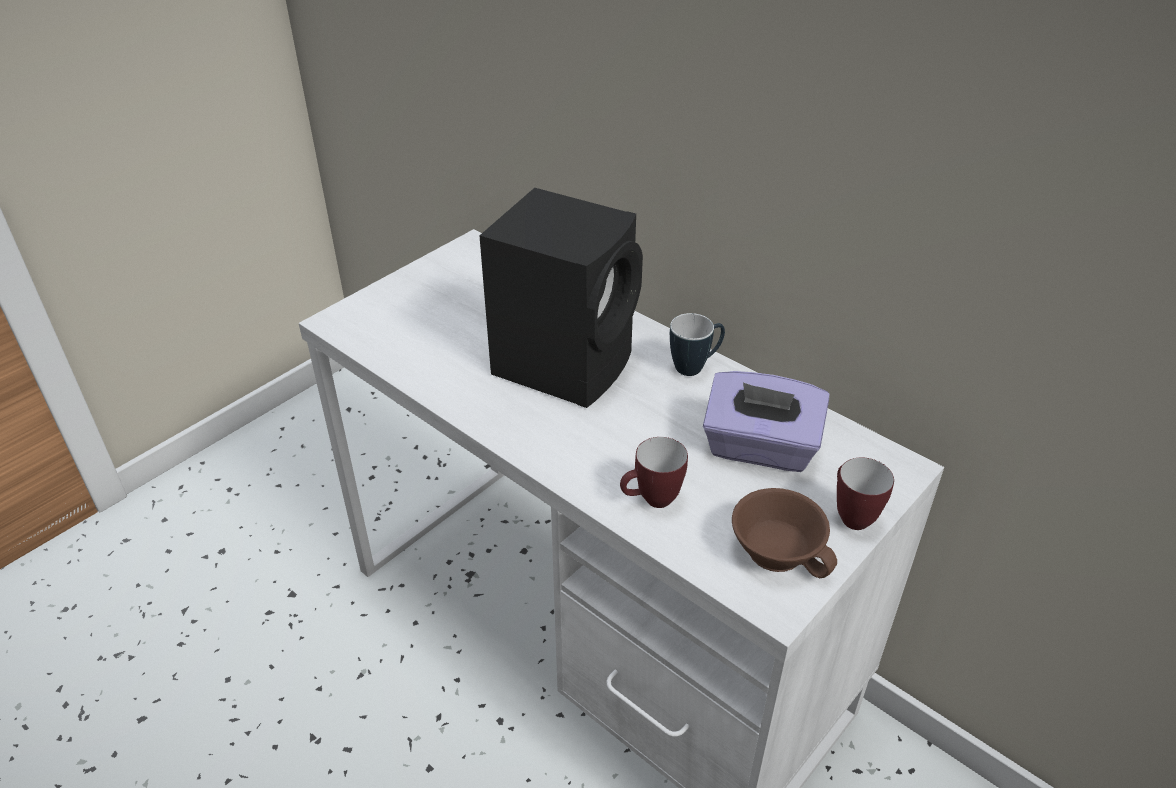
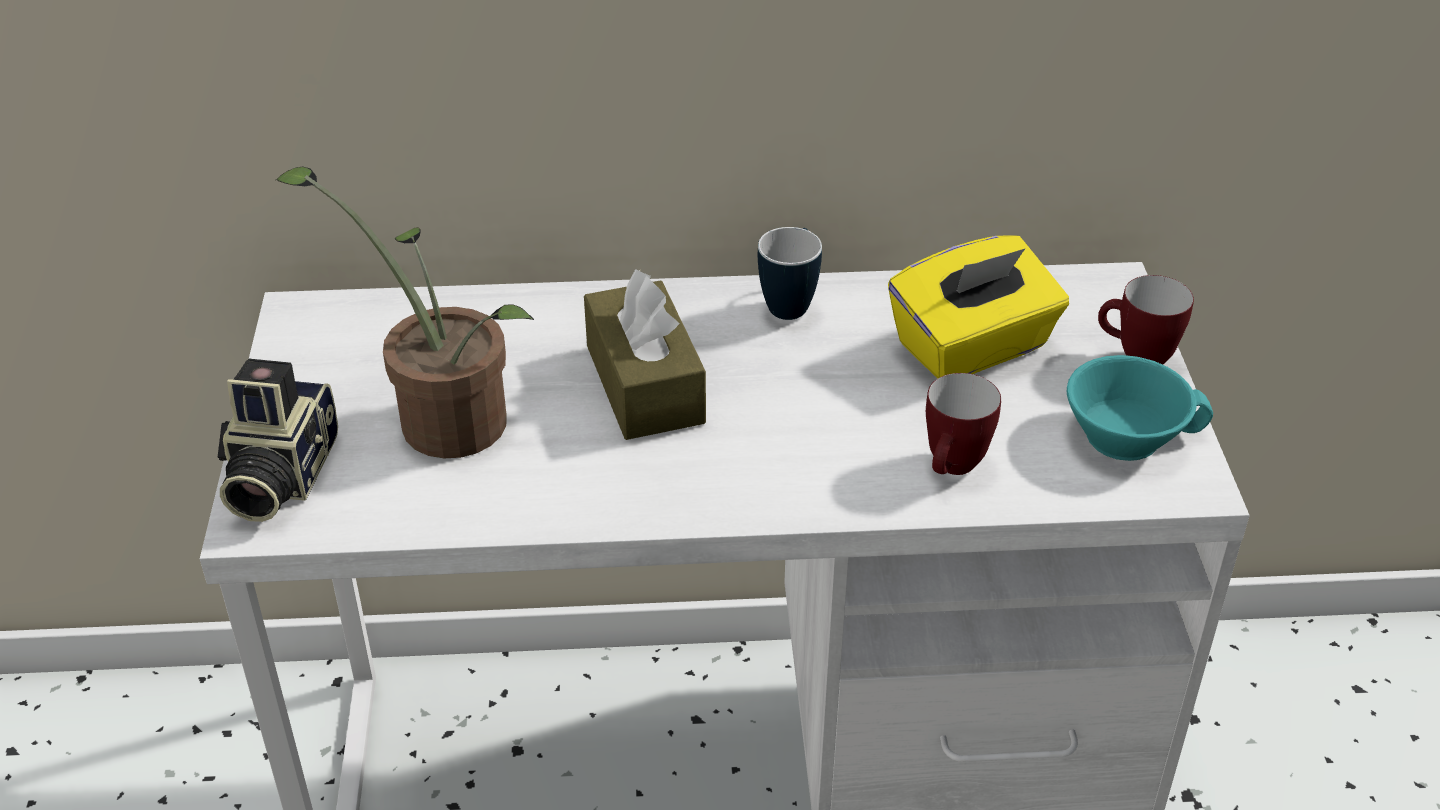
camera: 45 degrees left, 0 degrees up
(368, 307) = (277, 476): none -> camera
(462, 322) = (442, 416): none -> potted plant
(566, 362) = (645, 384): black speaker -> brown tissue box
(760, 448) = (973, 348): purple tissue box -> yellow tissue box
(780, 550) = (1126, 433): brown cup -> turquoise cup

